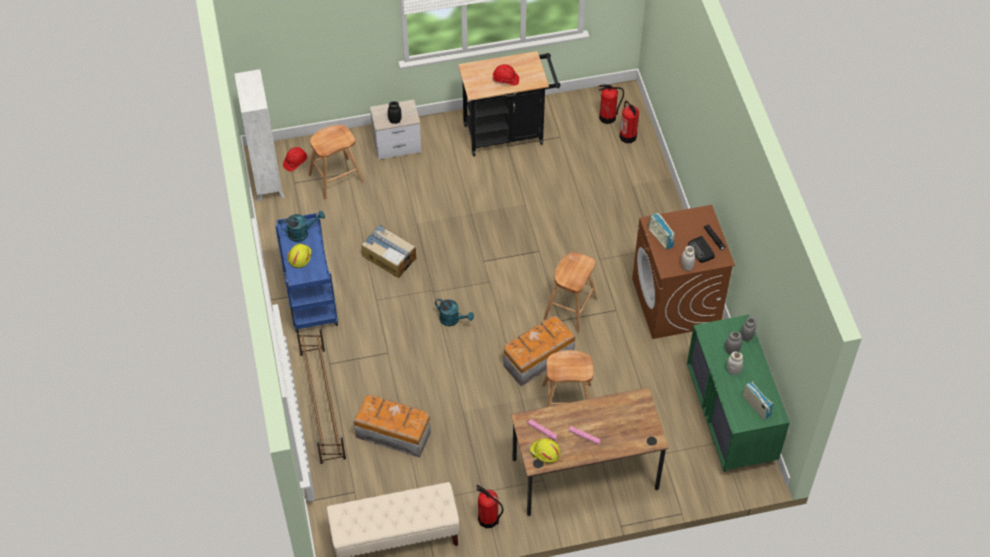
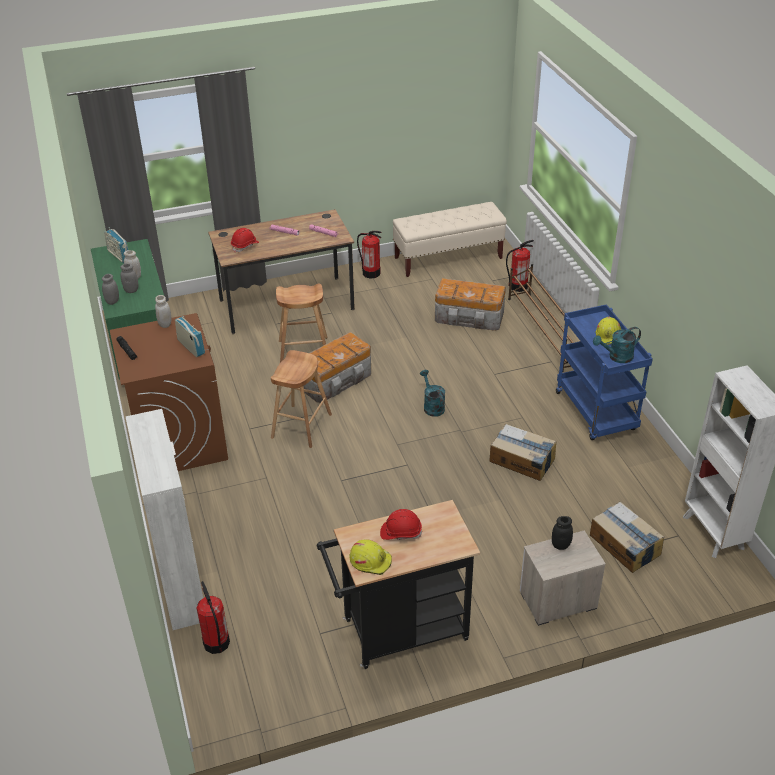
camera: 175 degrees right, 15 degrees down
(295, 162) = (690, 562): red hard hat -> red hard hat (245, 246)
(336, 178) = (624, 545): brown stool -> cardboard box
(452, 320) = (432, 406): turquoise watering can -> turquoise watering can turned 45 degrees clockwise
(544, 453) = (320, 221): yellow hard hat -> yellow hard hat (370, 560)
(607, 117) = (245, 672): fire extinguisher -> fire extinguisher (518, 286)
(657, 178) = (181, 583): none -> white cabinet
(701, 251) = (145, 338): radio -> none

